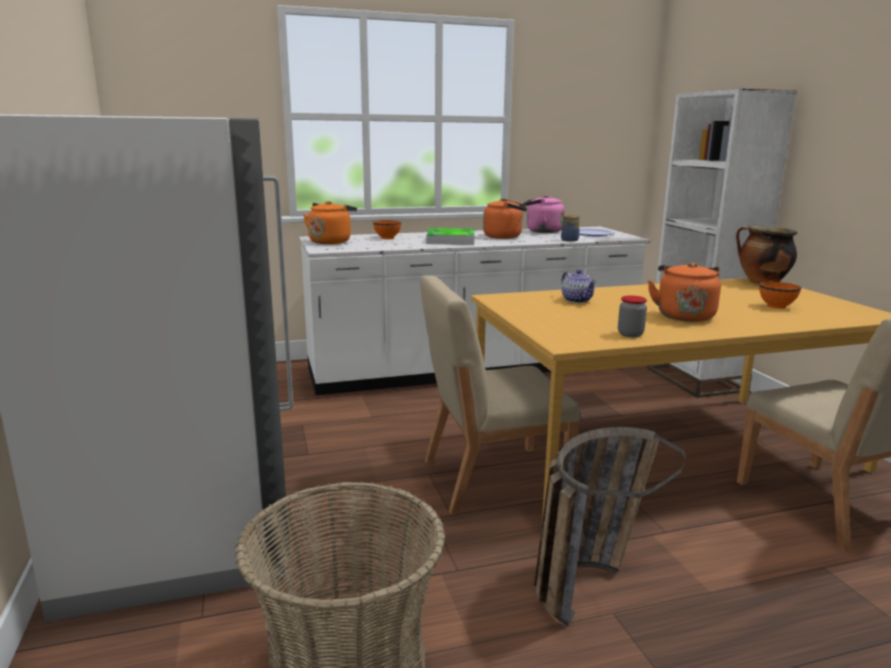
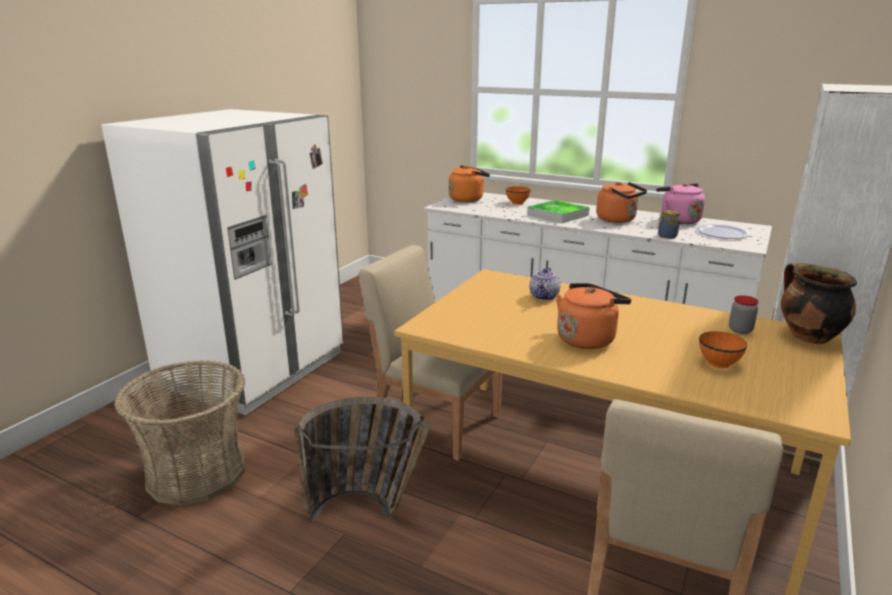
camera: 45 degrees right, 5 degrees up
(630, 334) = (488, 337): jar -> jar (740, 330)

